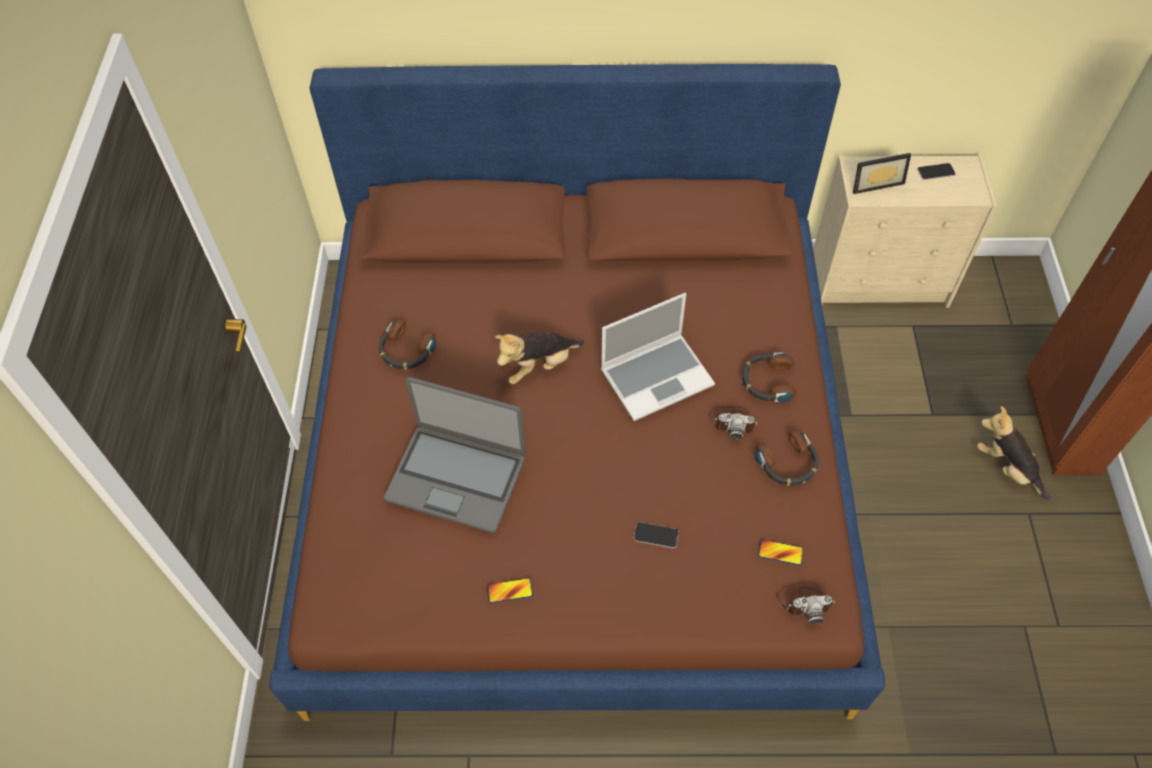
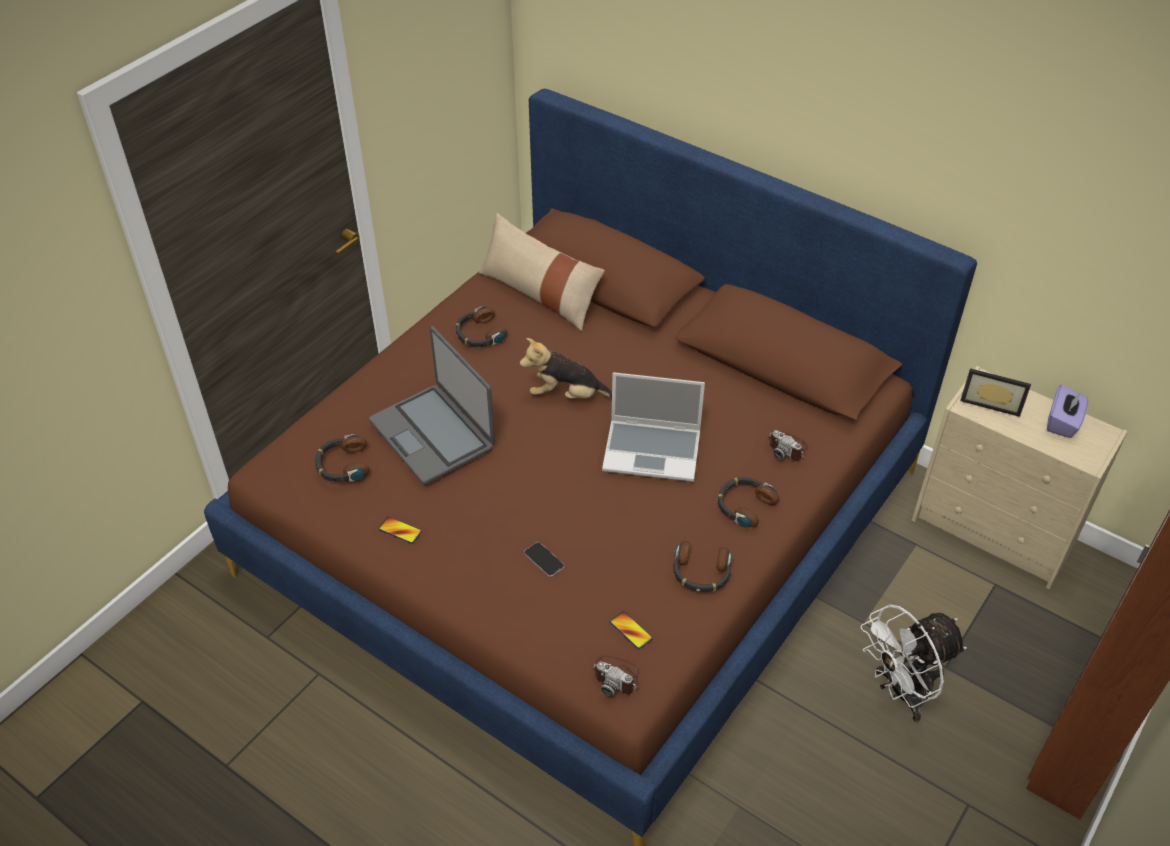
camera: 35 degrees right, 10 degrees down
(399, 561) = (342, 465): none -> headphones
(425, 279) = (539, 293): none -> beige pillow
(733, 421) = (684, 517): camera -> camera (788, 447)
(920, 456) = (901, 693): none -> white fan
(936, 172) = (1063, 422): phone -> purple tissue box
(1007, 468) = (982, 754): plush toy -> none

